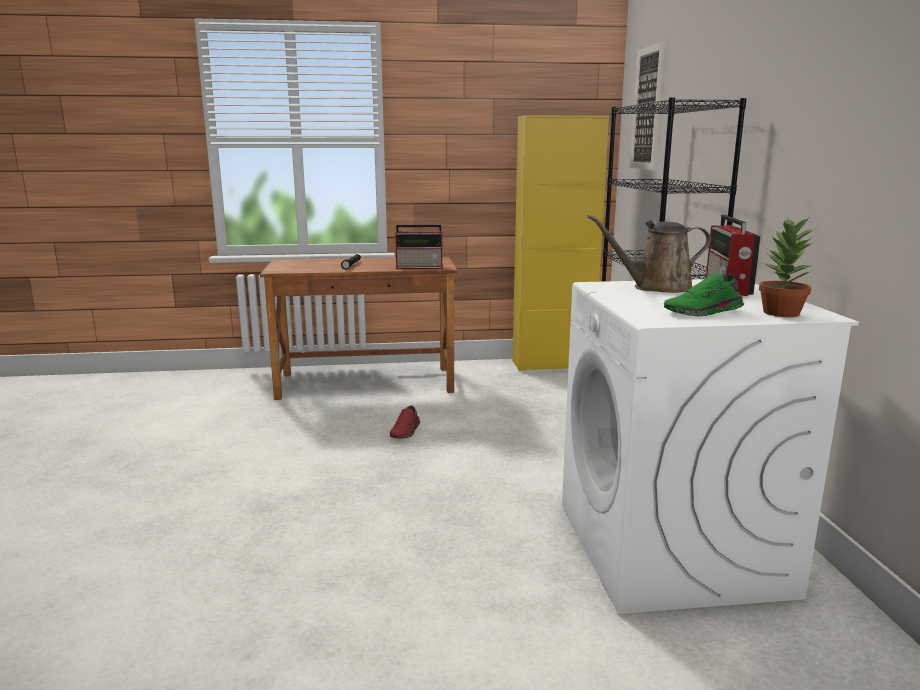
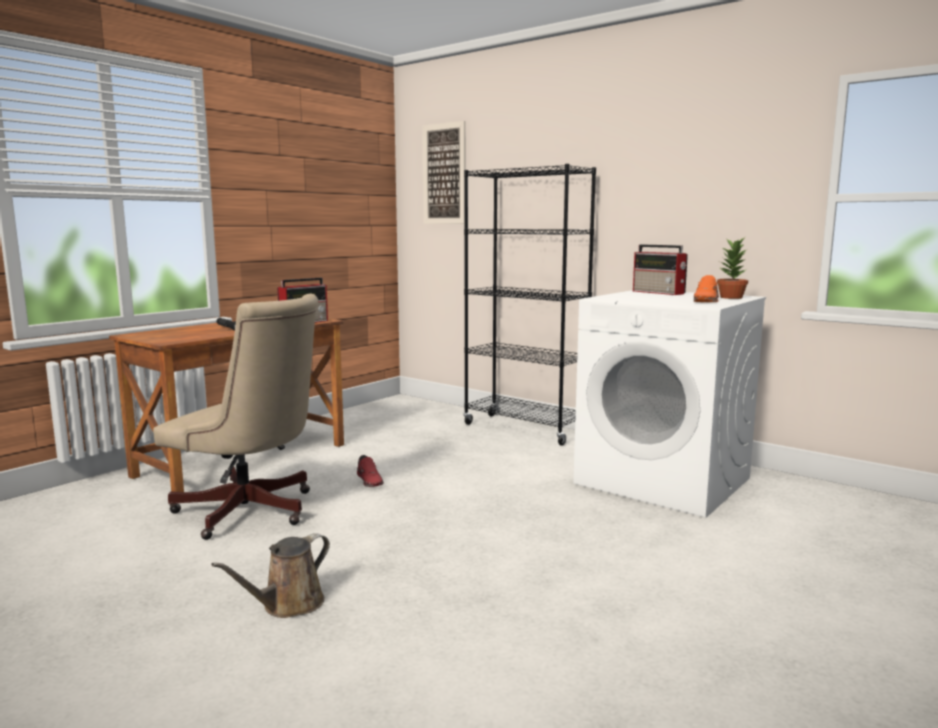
camera: 45 degrees left, 5 degrees down
(287, 427) = (251, 513): none -> beige office chair
(552, 364) = (376, 408): yellow cabinet -> none
(656, 288) = (632, 296): brown watering can -> brown watering can (288, 605)
(704, 312) = (707, 301): green shoe -> orange shoe

